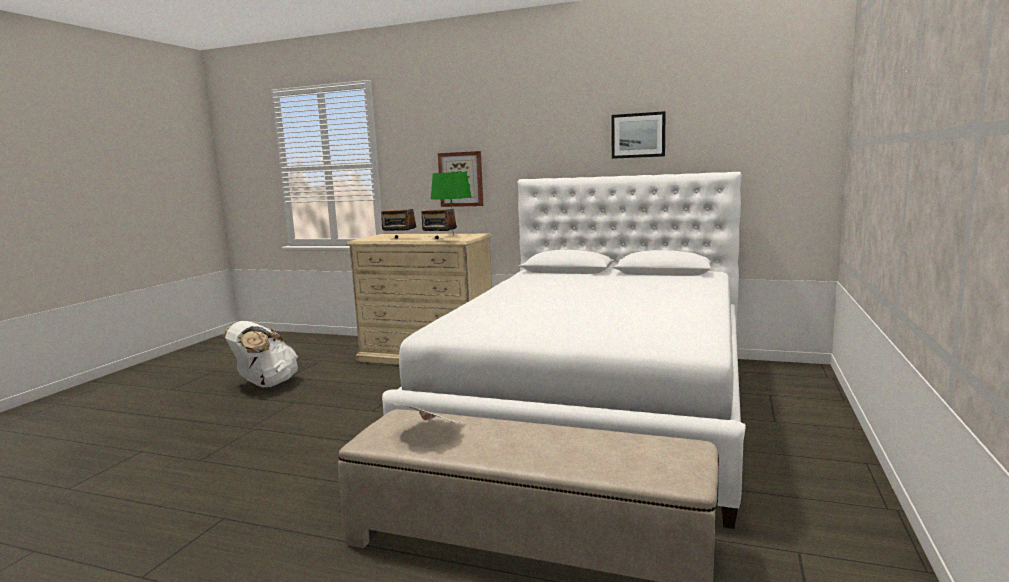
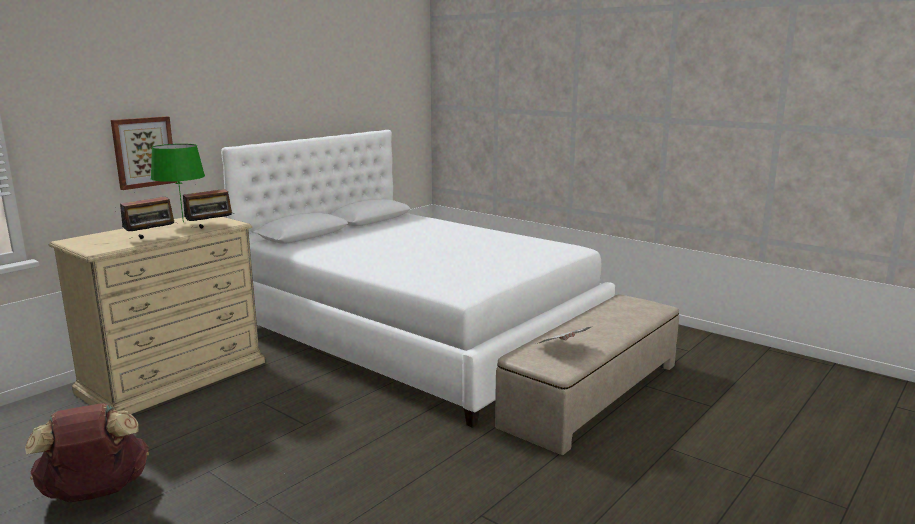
camera: 70 degrees left, 5 degrees up
(265, 384) = (96, 493): white backpack -> brown backpack
(638, 135) = (316, 99): picture -> none

